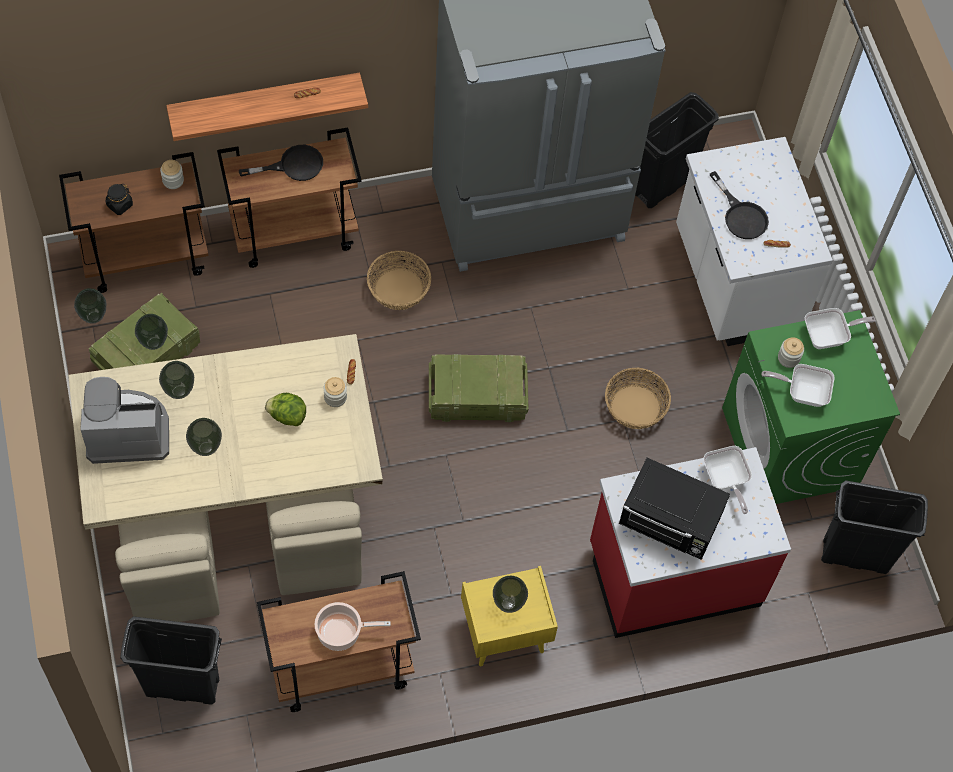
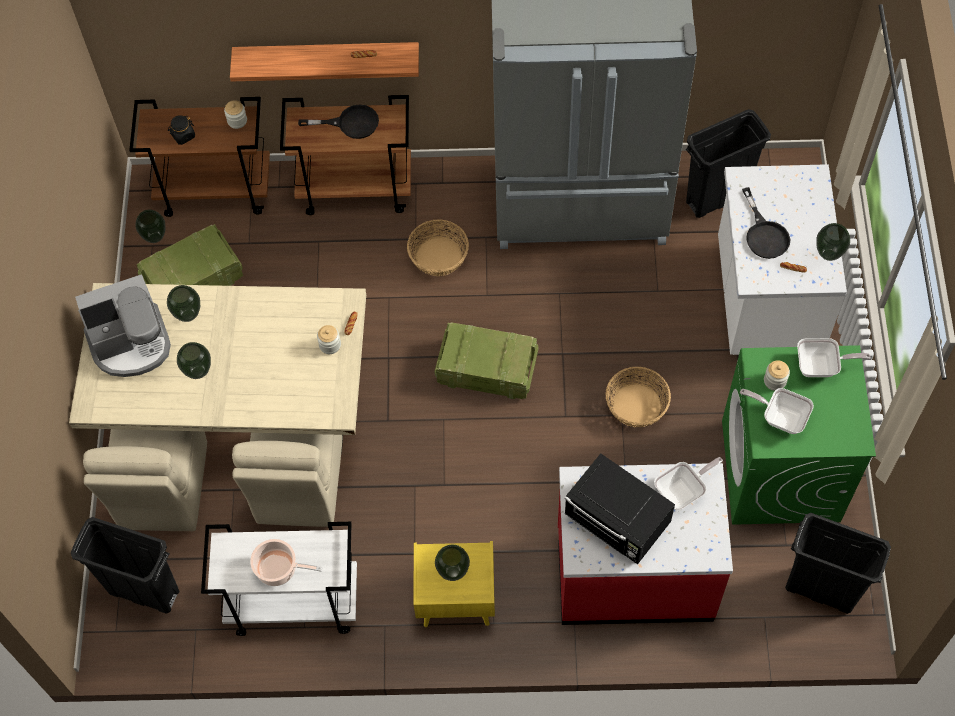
camera: 20 degrees right, 0 degrees up
(127, 431) = (131, 344): coffee machine -> coffee machine turned 150 degrees clockwise
(154, 343) = (195, 269): vase -> vase (829, 254)
(287, 416) = (280, 354): lettuce -> none
(340, 669) = (292, 603): brown cart -> white cart
(725, 481) = (683, 491): frying pan -> frying pan turned 120 degrees counterclockwise

